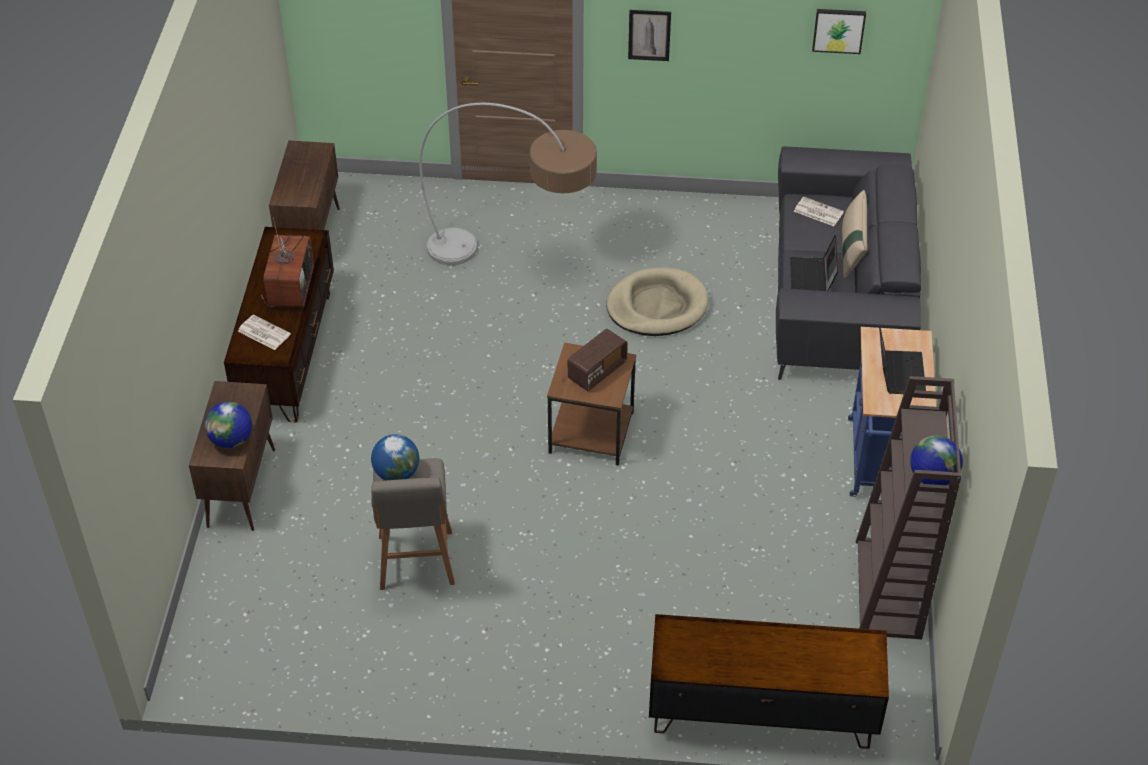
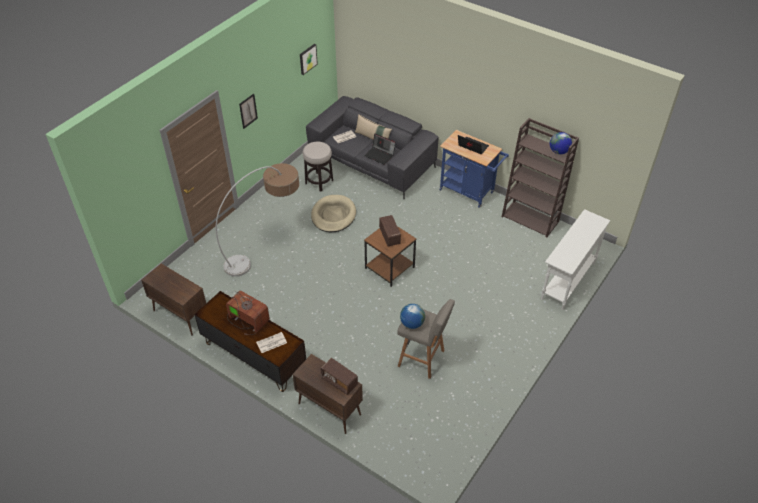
camera: 60 degrees left, 0 degrees up
(231, 440) = (339, 381): globe -> radio
(723, 251) = (319, 182): none -> stool
(761, 711) = (567, 281): brown tv stand -> white console table

